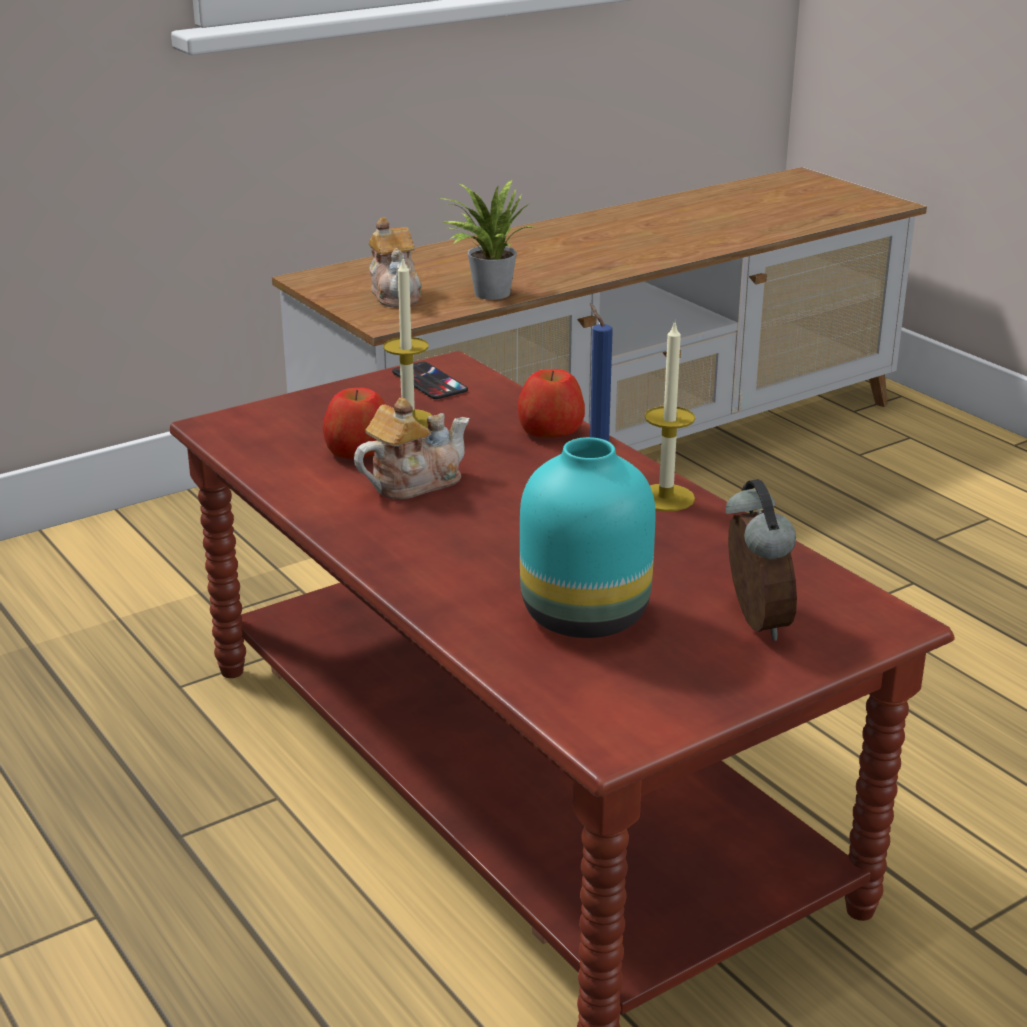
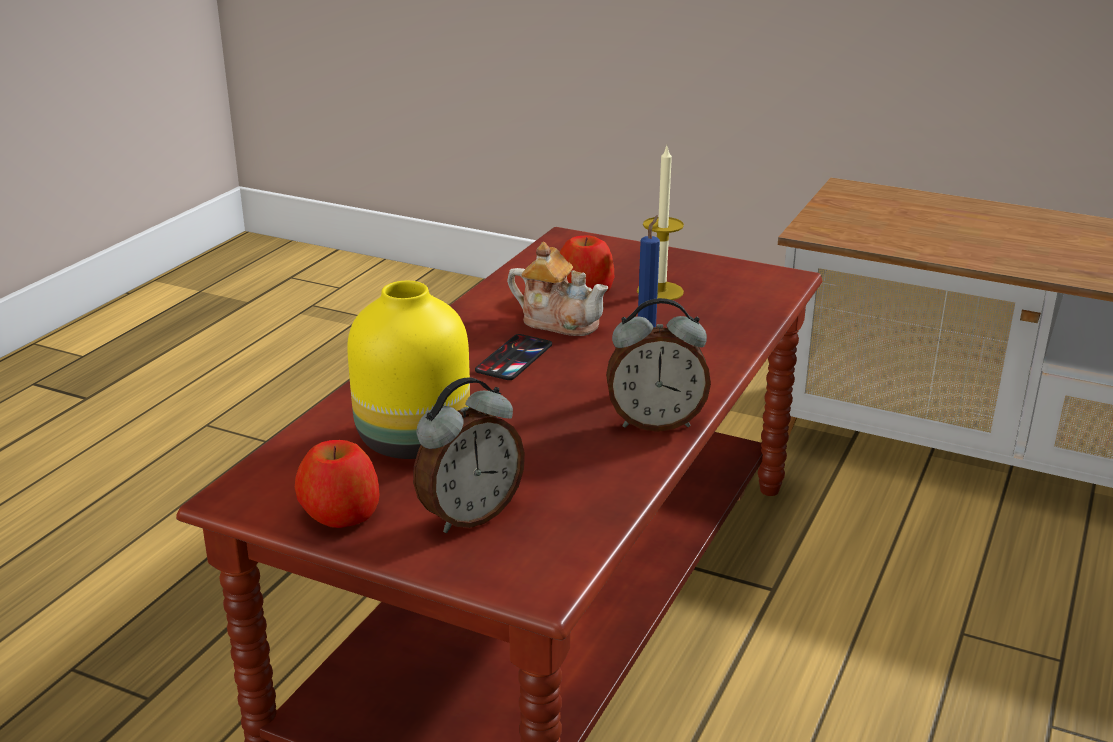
camera: 60 degrees right, 0 degrees up
(396, 294) = (873, 220): teapot -> none
(429, 382) = (740, 279): phone -> phone (514, 358)
(487, 293) = (939, 247): potted plant -> none
(550, 431) = (717, 345): apple -> apple (340, 513)
(586, 614) = (416, 439): turquoise vase -> yellow vase
(665, 498) = (655, 422): candle -> alarm clock

